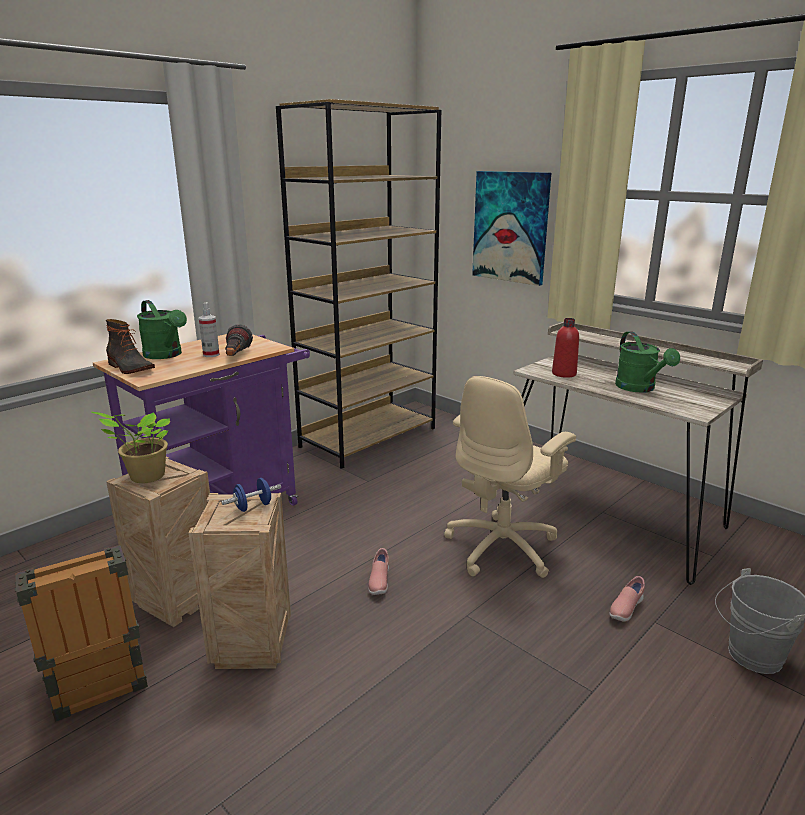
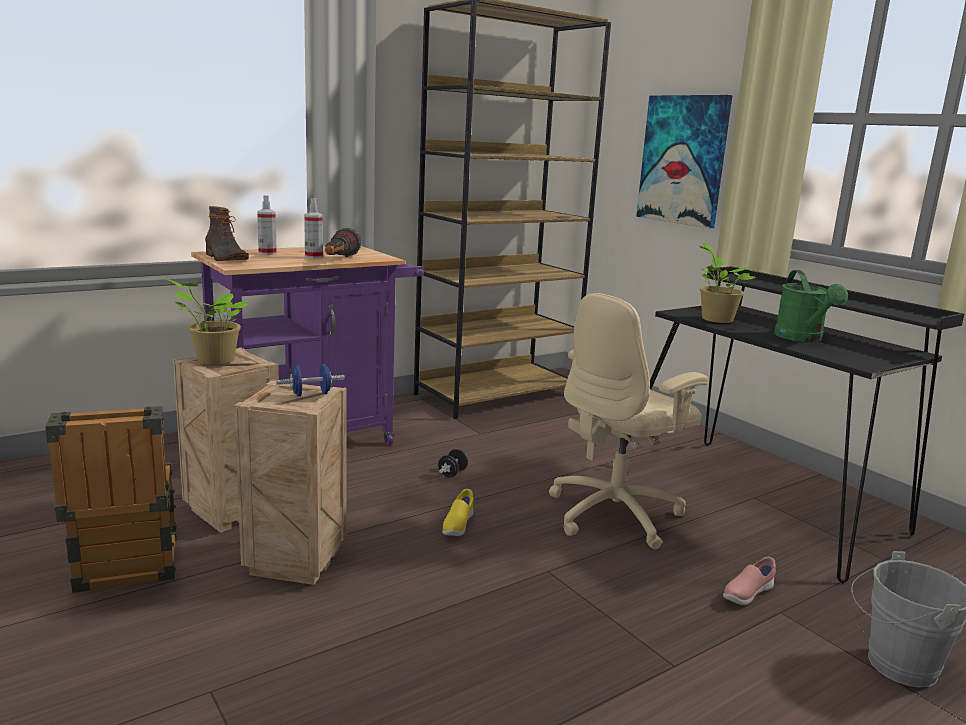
camera: 10 degrees right, 5 degrees down
(166, 355) = (267, 253): green watering can -> spray bottle
(357, 527) = (452, 473): none -> black dumbbell
(379, 582) = (457, 526): pink shoe -> yellow shoe
(564, 374) = (715, 319): red bottle -> potted plant
(608, 512) = (761, 498): beige desk -> black desk

